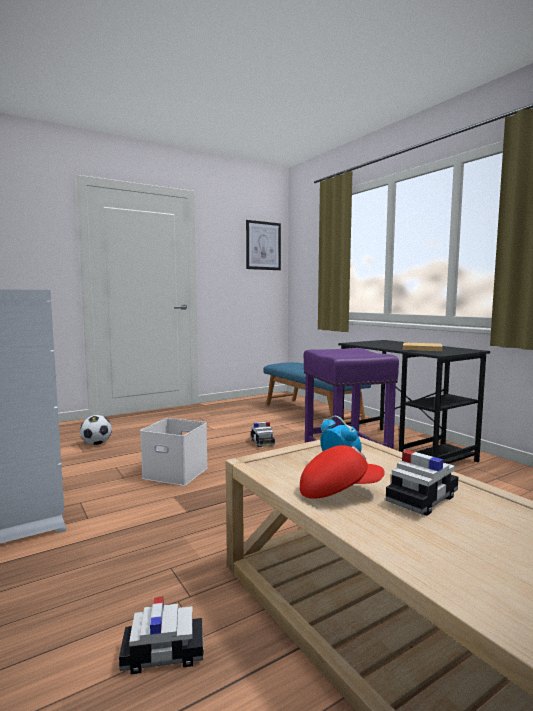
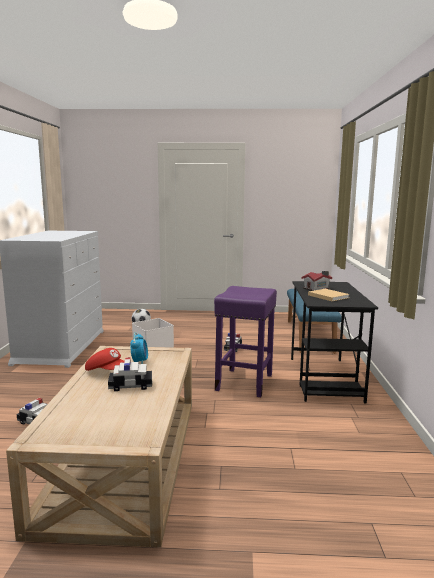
camera: 35 degrees right, 5 degrees up
(263, 245) = (309, 183): picture -> none
(386, 345) = (317, 288): none -> toy house

